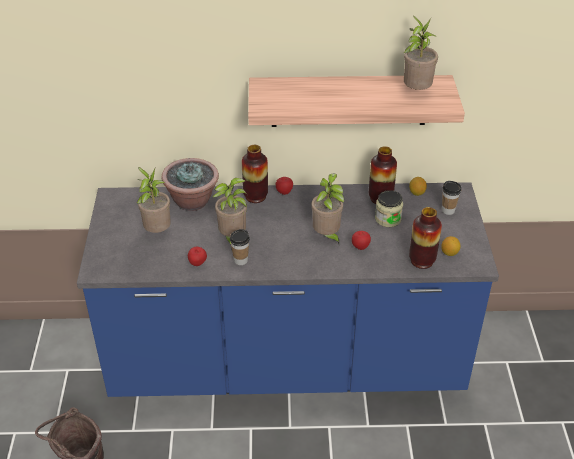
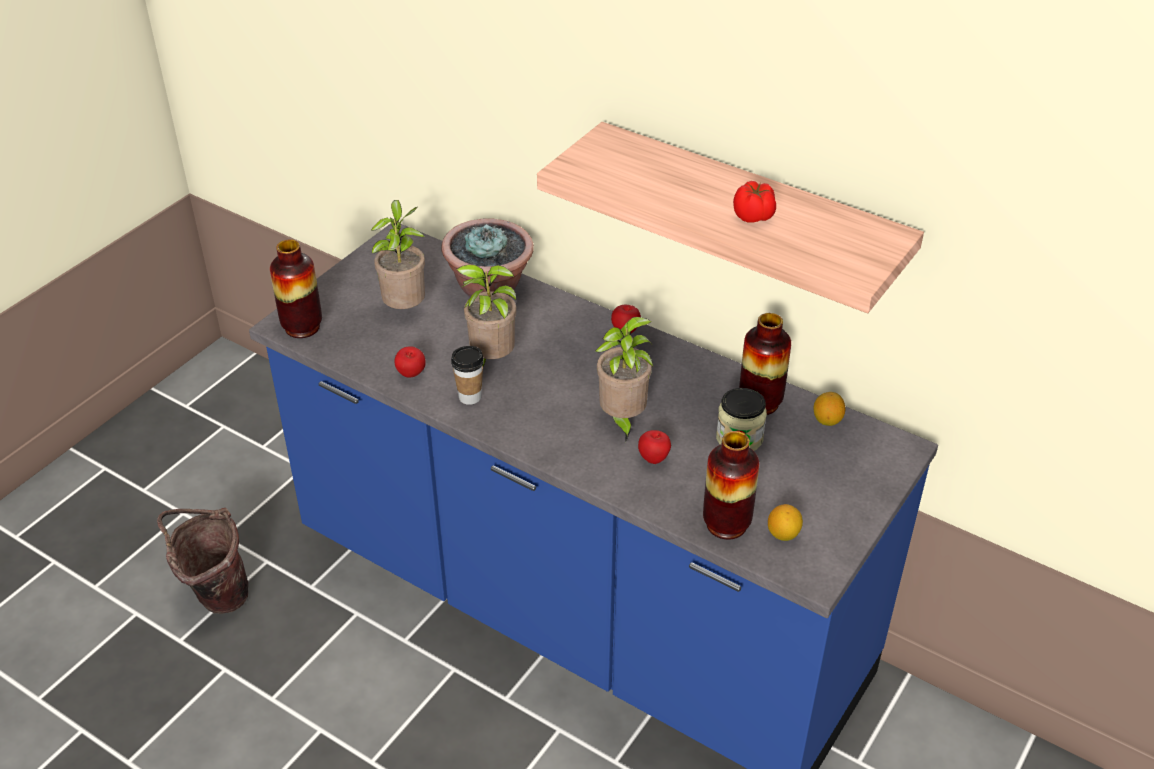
camera: 35 degrees right, 0 degrees up
(255, 196) = (580, 319): vase -> vase (302, 327)
(375, 96) = (754, 217): none -> tomato
(415, 91) = (828, 233): potted plant -> none
(448, 210) = (850, 470): cup -> none

